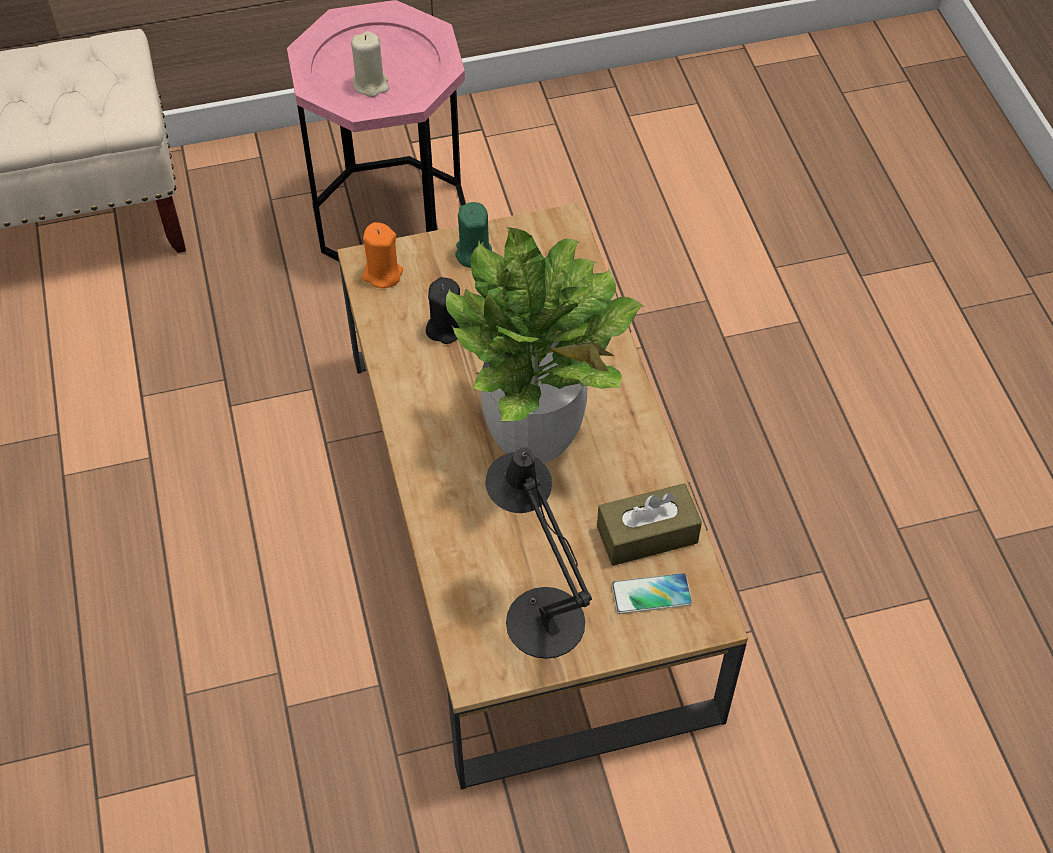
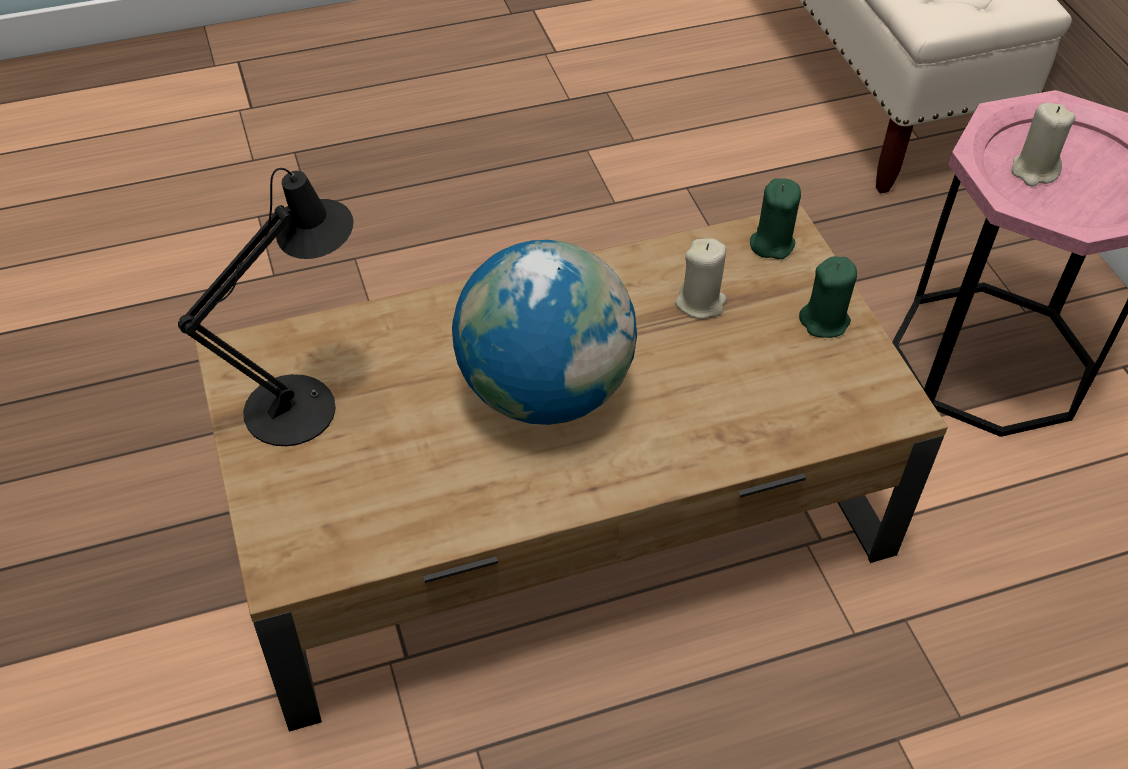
camera: 85 degrees right, 5 degrees down
(382, 274) = (771, 243): orange candle -> green candle
(445, 328) = (700, 303): black candle -> beige candle
(534, 438) = (544, 391): potted plant -> globe
(647, 534) = (405, 505): brown tissue box -> none
(651, 594) = (319, 510): phone -> none

